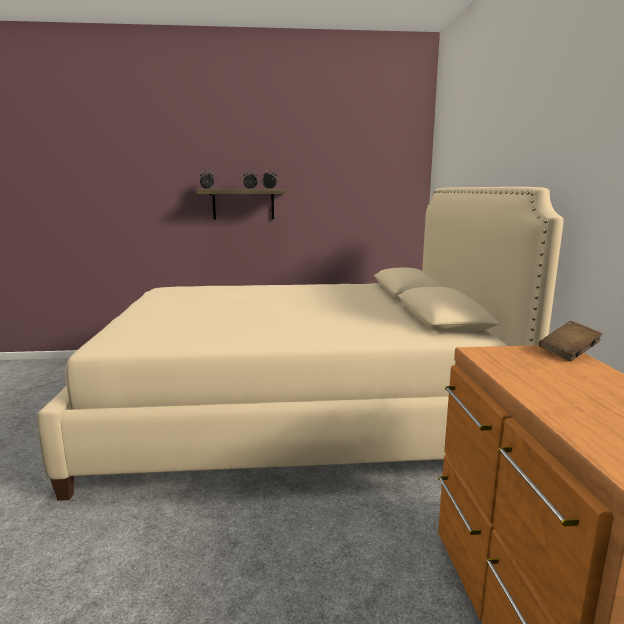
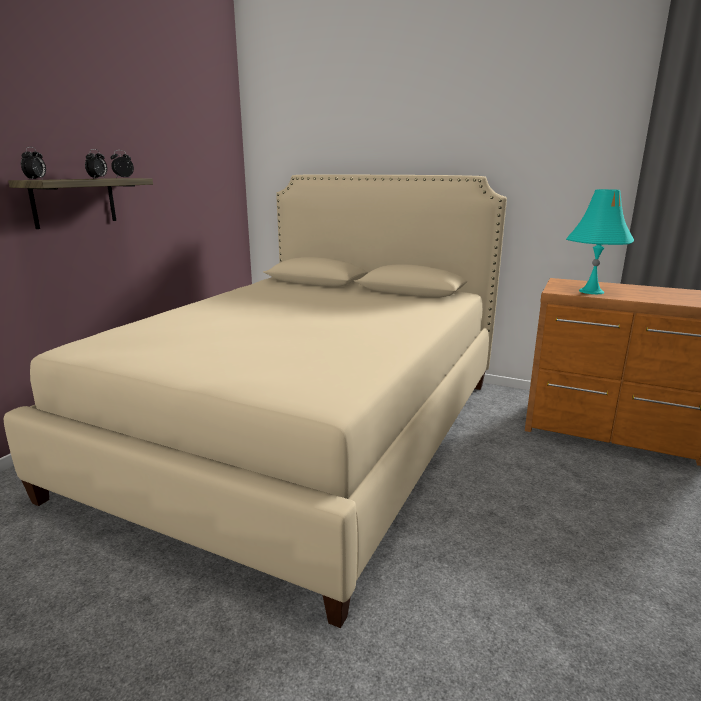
camera: 60 degrees left, 5 degrees up
(523, 369) = (591, 291): none -> turquoise table lamp
(568, 353) = (567, 281): brown book -> none

